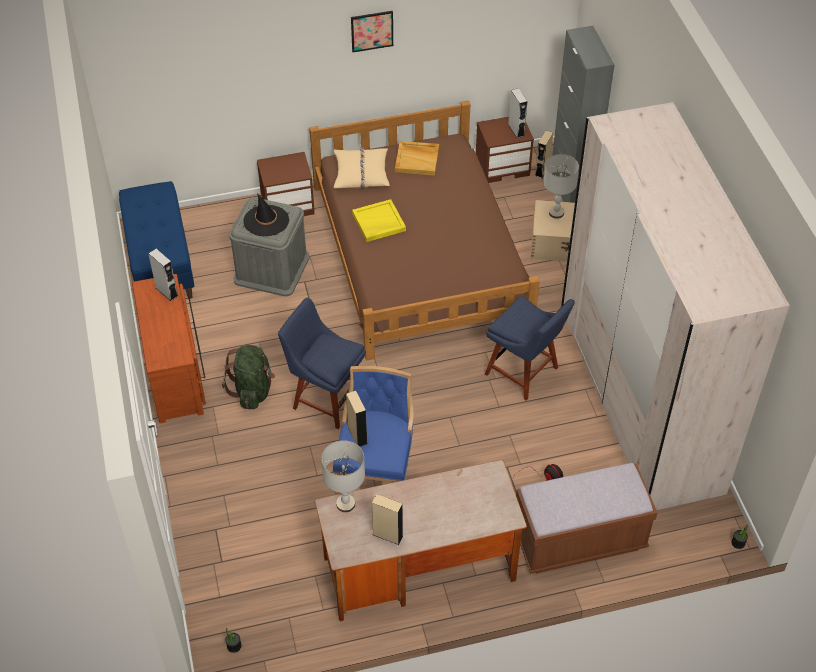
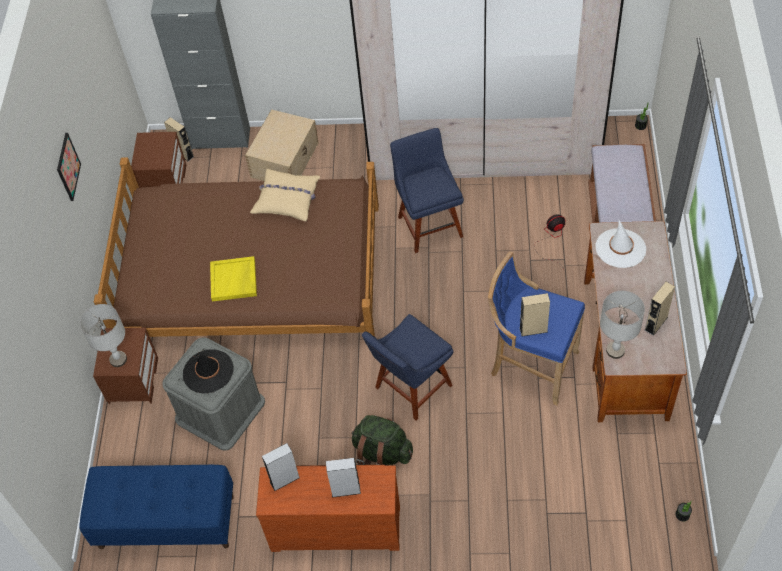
camera: 70 degrees left, 5 degrees up
(361, 173) = (156, 283): beige pillow -> beige pillow (287, 199)
(417, 159) = (159, 231): beige tray -> none
(476, 491) = (620, 248): none -> white hat
(516, 130) = (157, 142): grey speaker -> grey speaker (346, 490)
(524, 373) = (429, 224): blue chair -> blue chair turned 75 degrees counterclockwise
(556, 213) = (269, 143): grey table lamp -> grey table lamp (118, 359)

